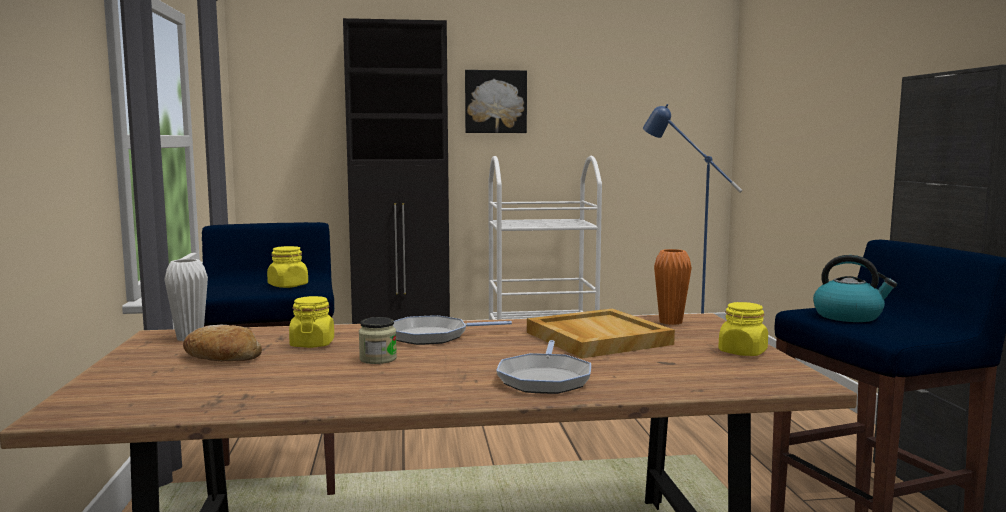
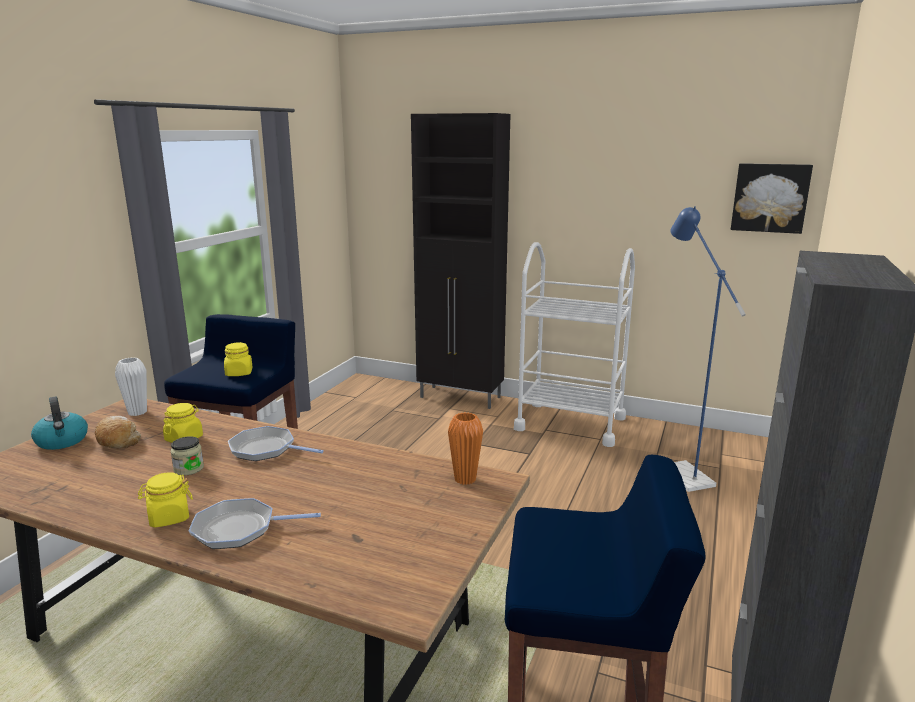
camera: 30 degrees right, 10 degrees up
(495, 102) = (555, 185): picture -> picture (770, 198)
(544, 379) = (239, 529): frying pan -> frying pan turned 45 degrees clockwise
(596, 338) = (366, 486): beige tray -> none
(742, 352) = (441, 544): yellow jar -> yellow jar (169, 518)
(849, 316) = (560, 538): kettle -> kettle (62, 441)

